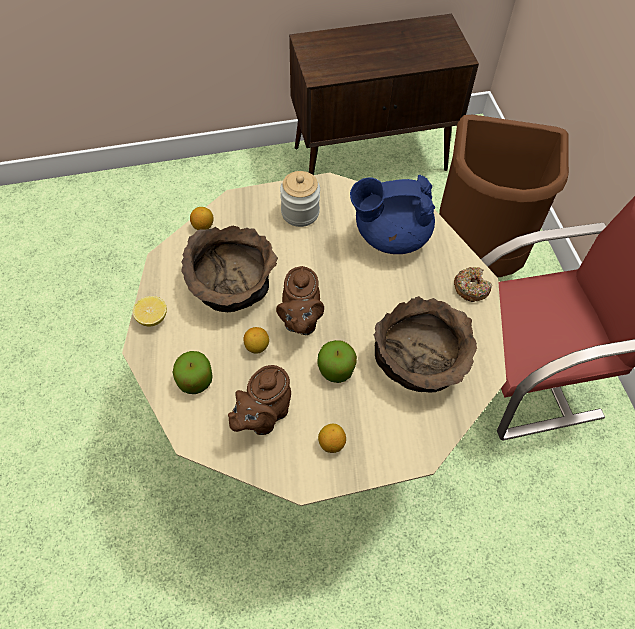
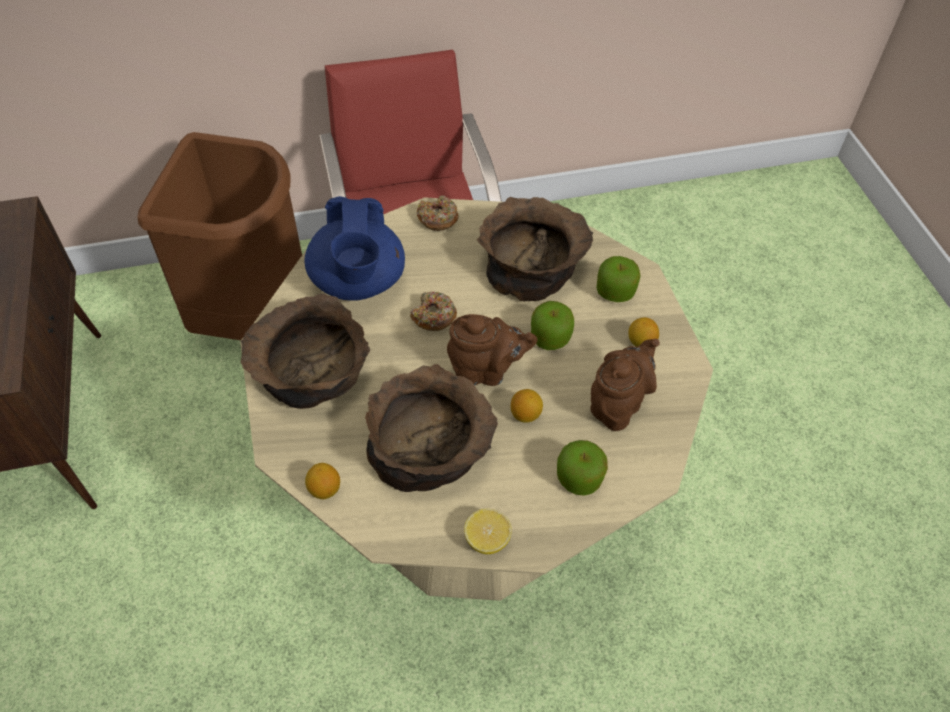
camera: 90 degrees left, 5 degrees down
(263, 416) = (618, 405): brown teapot -> brown teapot turned 90 degrees counterclockwise
(300, 212) = (311, 373): jar -> brown bowl
(356, 285) = (433, 317): none -> donut
(393, 428) = (615, 292): none -> apple

